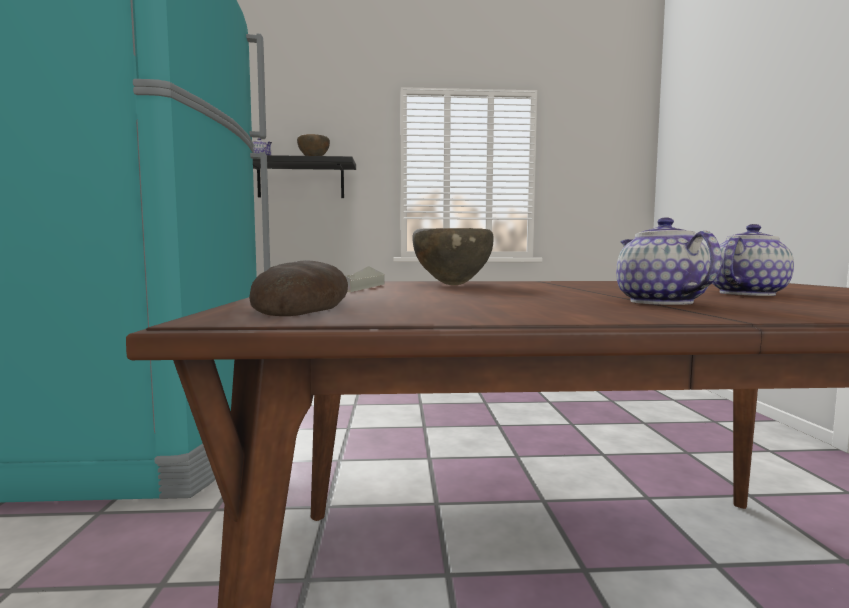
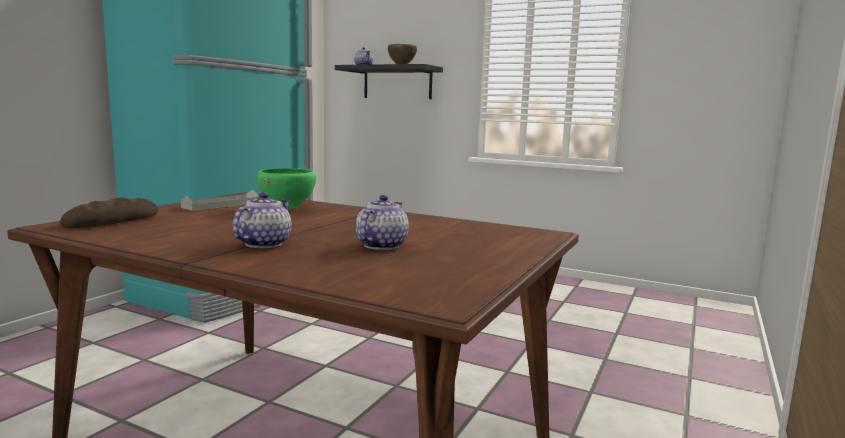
camera: 30 degrees right, 5 degrees up
(452, 285) = (288, 209): brown bowl -> green bowl
(746, 294) = (381, 245): teapot -> teapot turned 60 degrees counterclockwise

